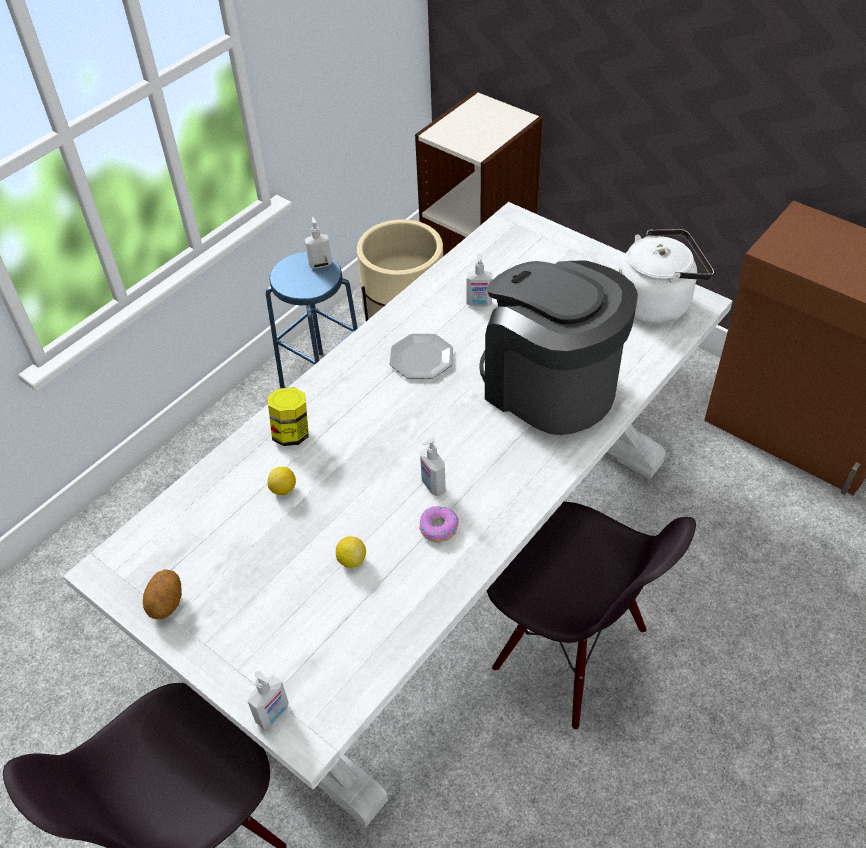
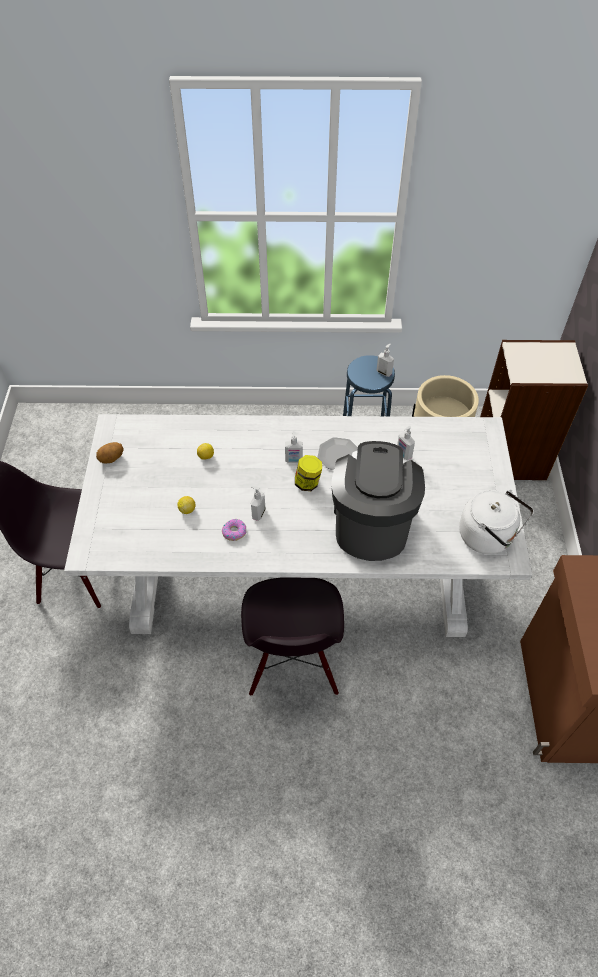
camera: 50 degrees right, 5 degrees up
(273, 714) = (86, 535): soap dispenser -> soap dispenser (294, 460)
(292, 433) = (241, 436): jar -> jar (308, 483)

